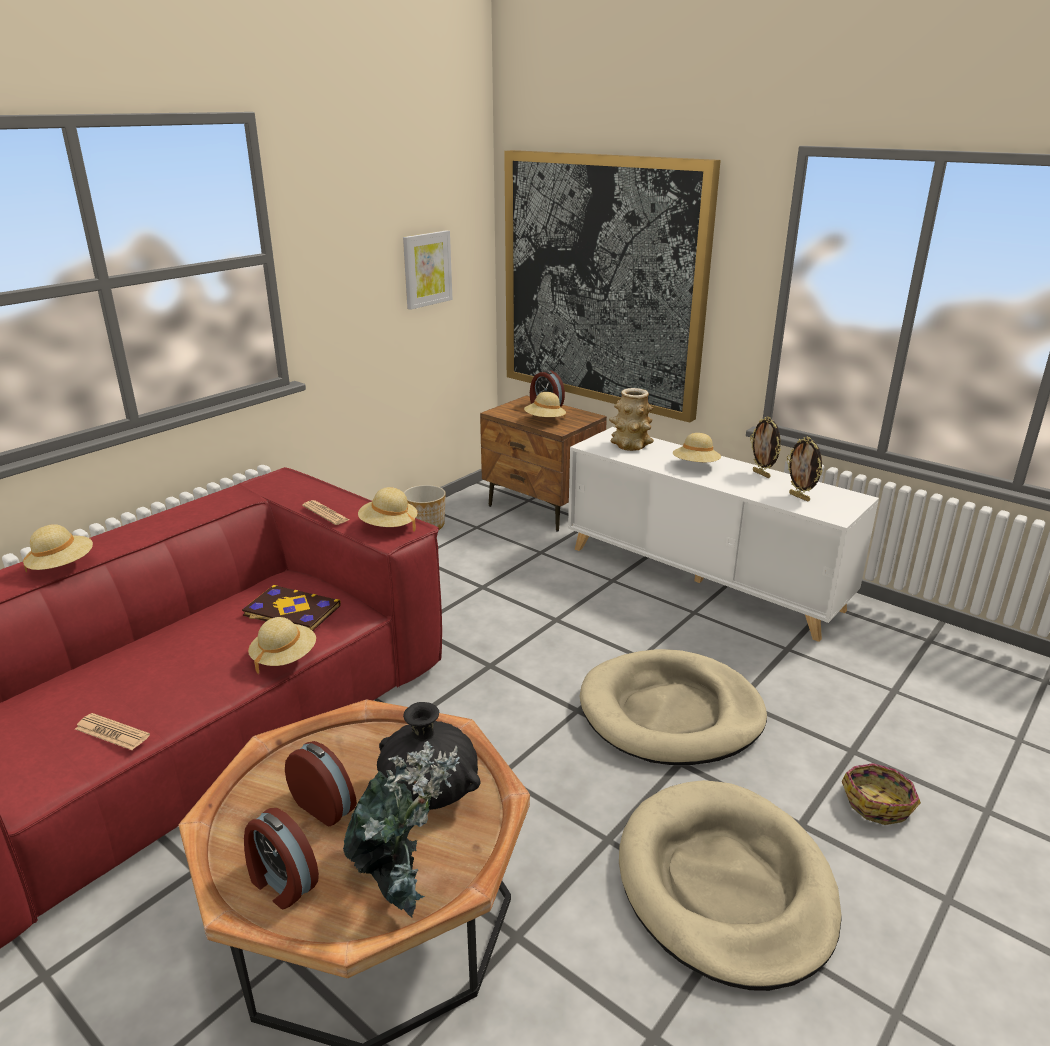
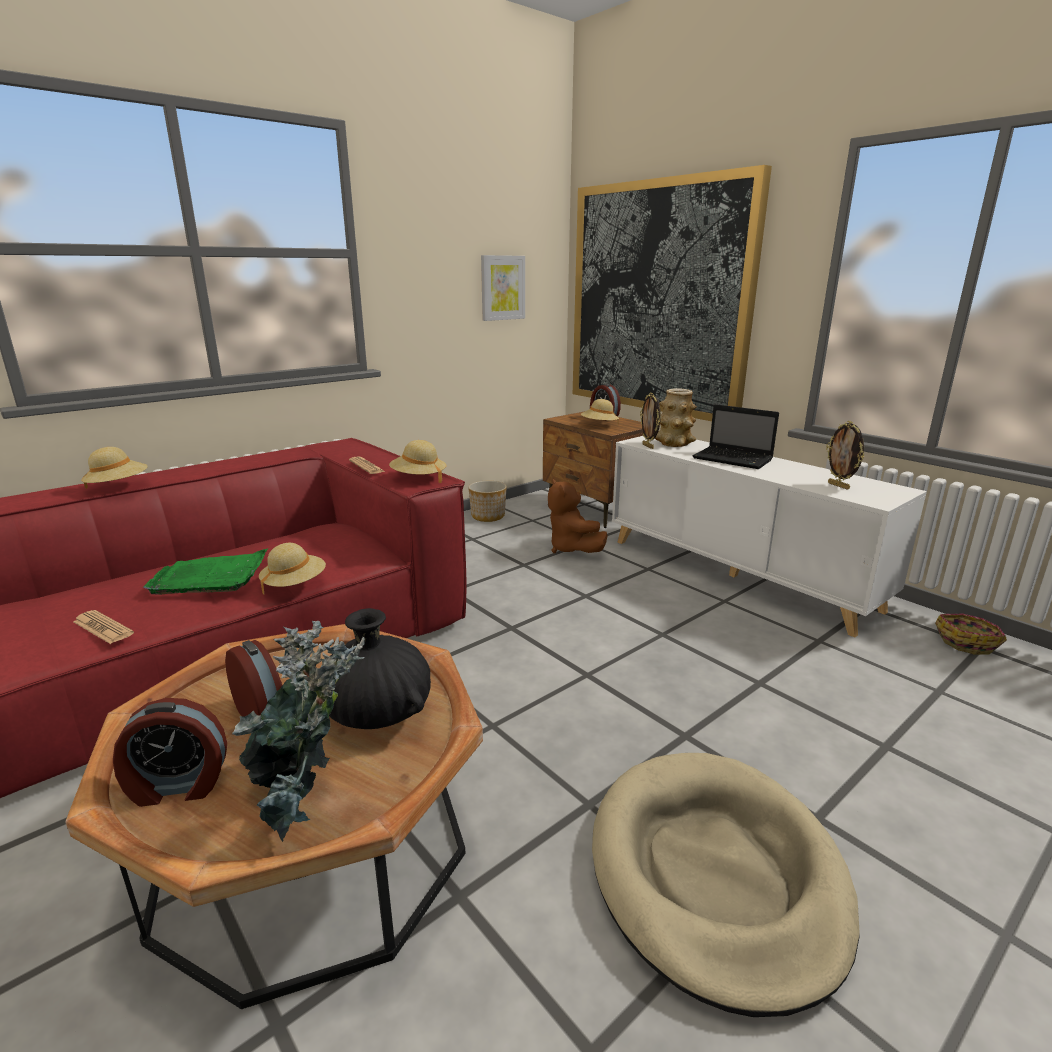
camera: 10 degrees right, 5 degrees down
(192, 658) = (211, 577): none -> green tray
(281, 883) = (178, 786): alarm clock -> alarm clock turned 60 degrees counterclockwise
(291, 611) = (319, 549): book -> none
(529, 562) = (572, 549): none -> brown plush toy
(671, 713) = (684, 687): beige dog bed -> none
(695, 466) = (734, 459): beige hat -> laptop
(762, 474) = (801, 468): picture frame -> picture frame (648, 446)
(878, 802) = (915, 805): basket -> basket (967, 641)

